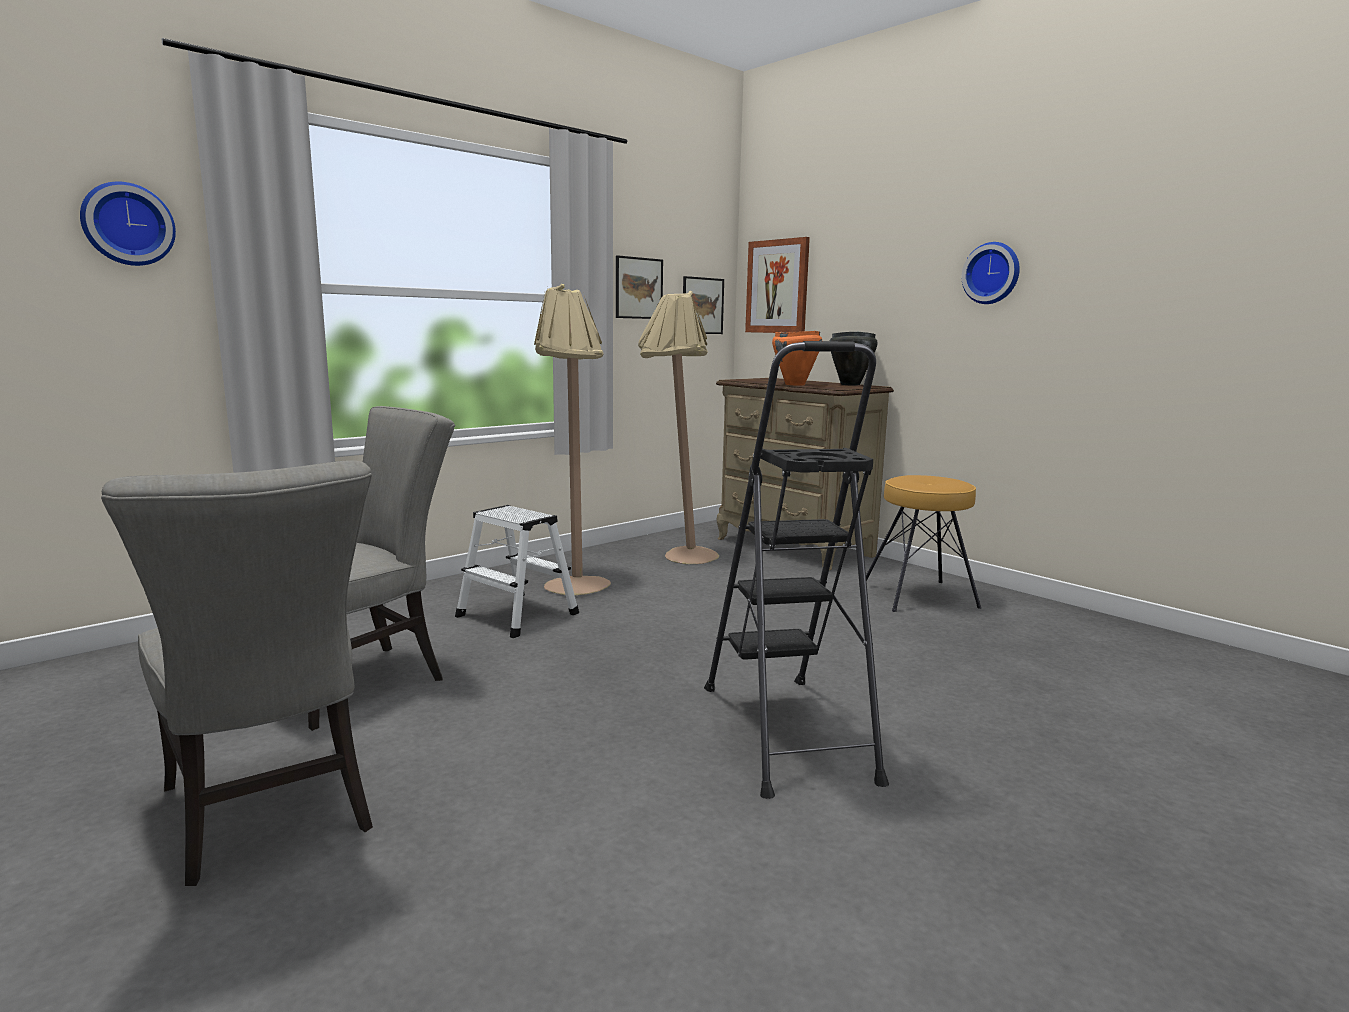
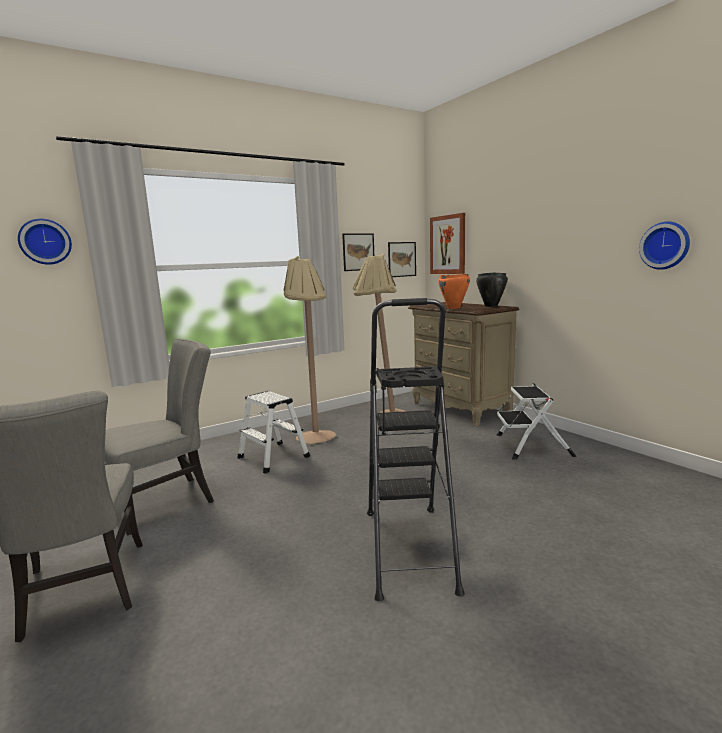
camera: 10 degrees right, 0 degrees up
(919, 596) = (532, 446): brown stool -> step ladder
(992, 273) = (579, 230): wall clock -> wall clock (665, 245)

